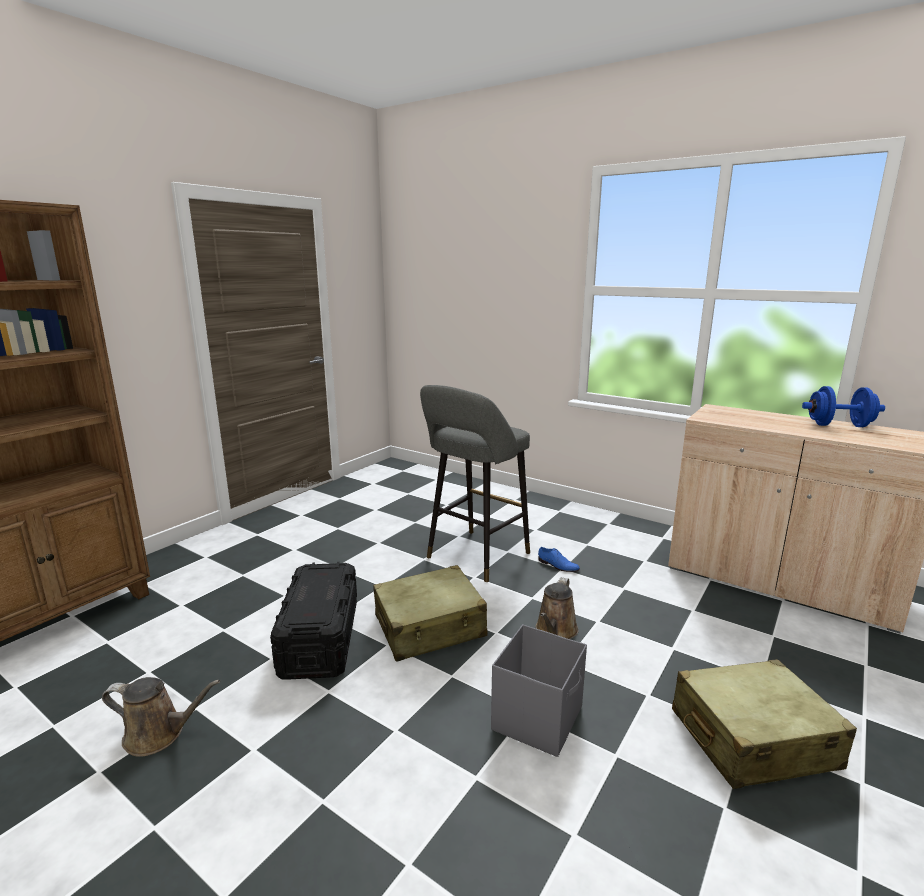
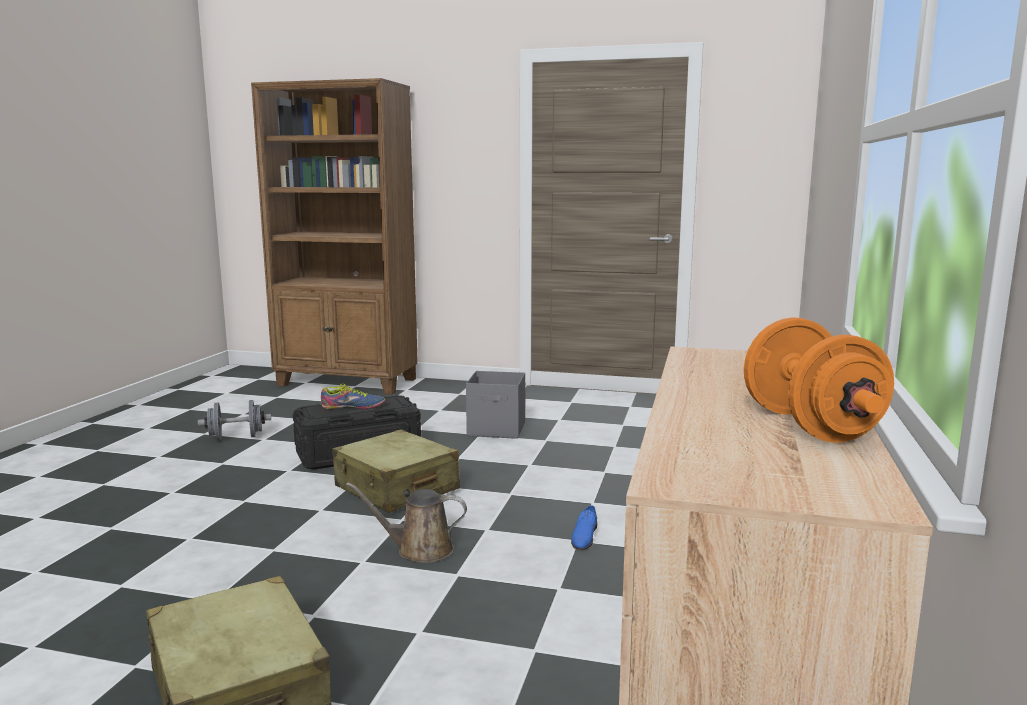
camera: 70 degrees right, 5 degrees down
(159, 734) = (236, 437): brown watering can -> grey dumbbell
(314, 594) = (353, 406): none -> shoe
(474, 557) = (558, 487): grey stool -> none
(538, 718) = (265, 556): grey storage box -> grey storage box (497, 430)
(839, 425) = (810, 426): blue dumbbell -> orange dumbbell

